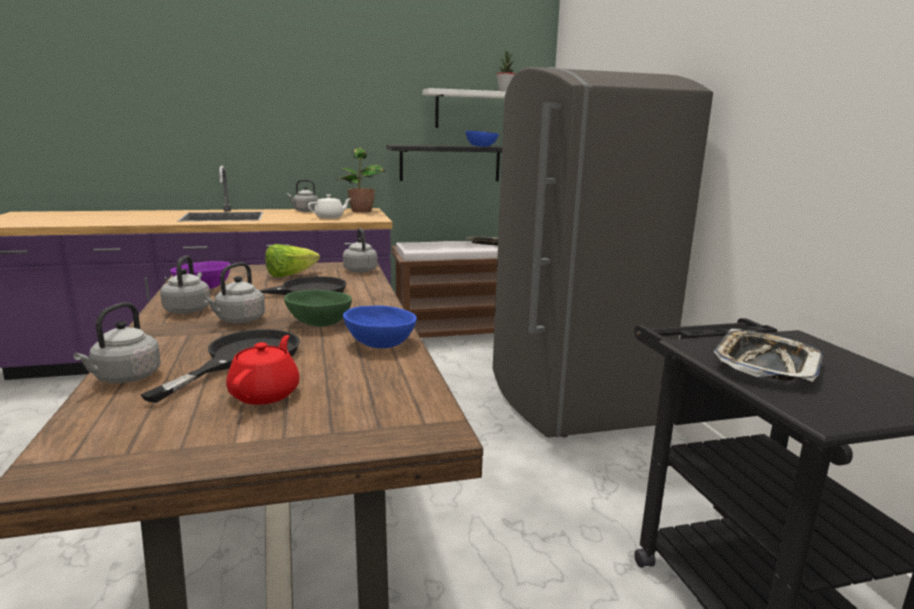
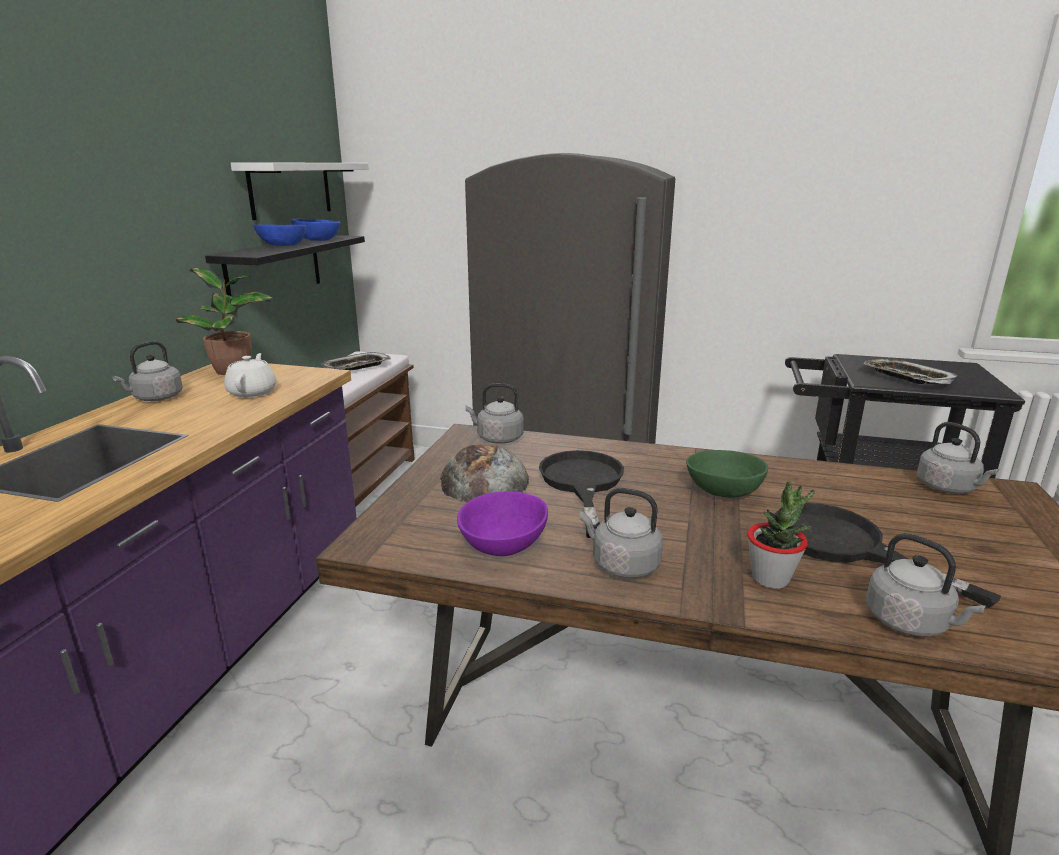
camera: 60 degrees left, 5 degrees up
(238, 320) = (695, 534): grey kettle -> grey kettle (949, 488)
(266, 393) = (949, 544): red teapot -> none
(290, 275) = (484, 479): lettuce -> bread
(380, 343) = (805, 475): blue bowl -> blue bowl (282, 246)
(505, 91) = (327, 162): potted plant -> potted plant (770, 579)

